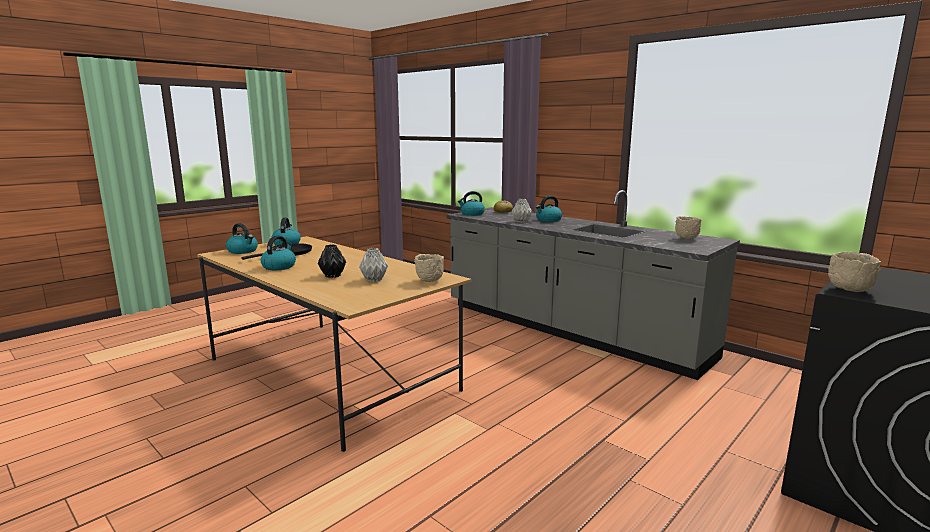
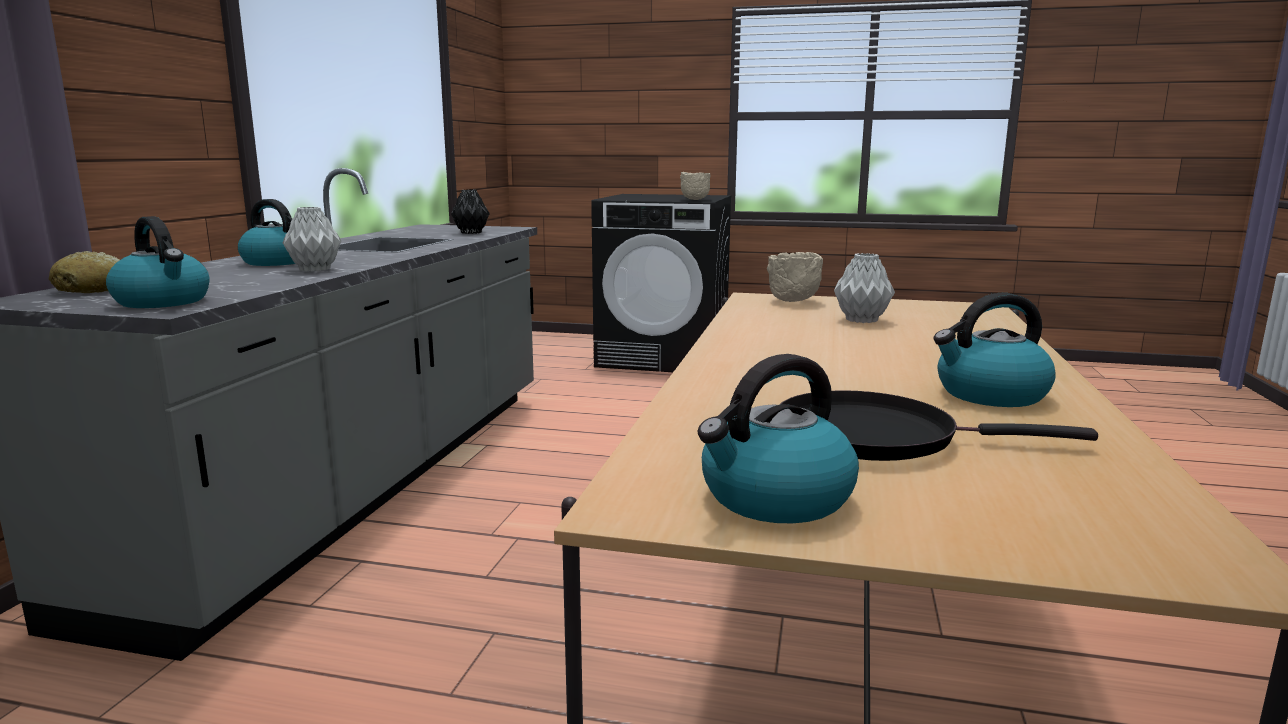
camera: 120 degrees left, 0 degrees up
(243, 251) = (1040, 524): kettle -> none
(332, 276) = (912, 342): black vase -> black vase (472, 233)
(686, 239) = (433, 230): beige bowl -> none

